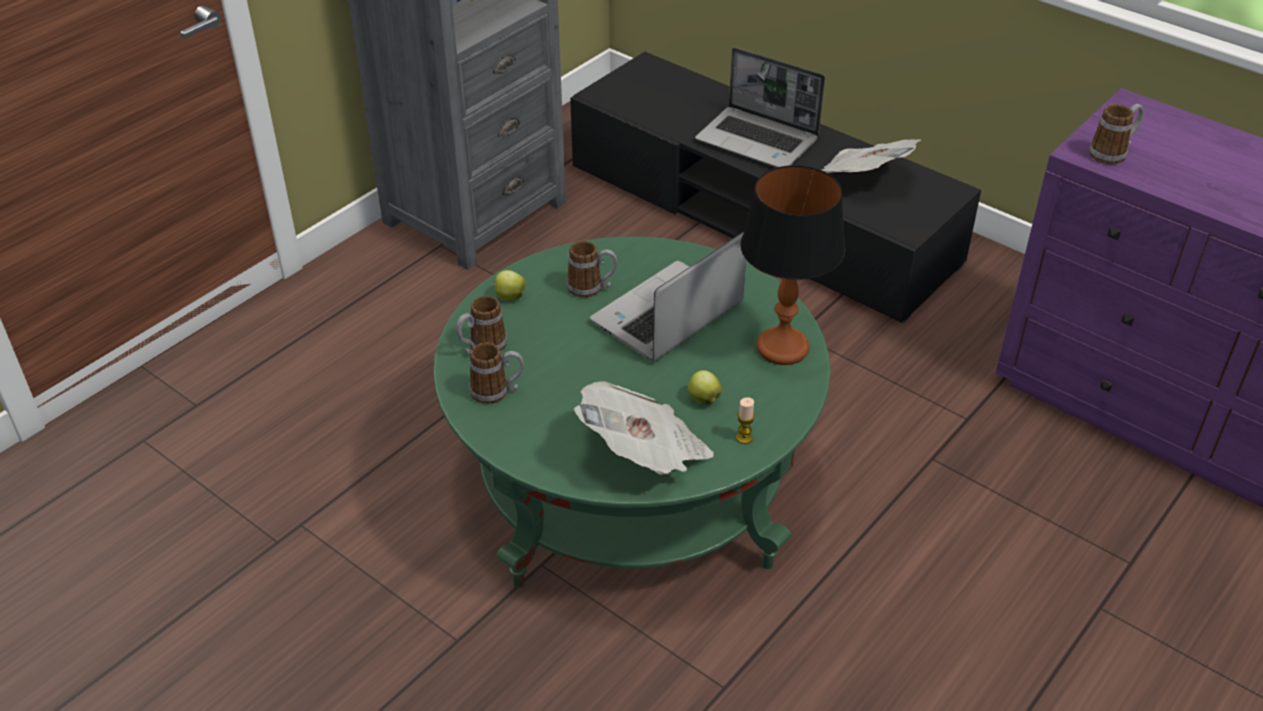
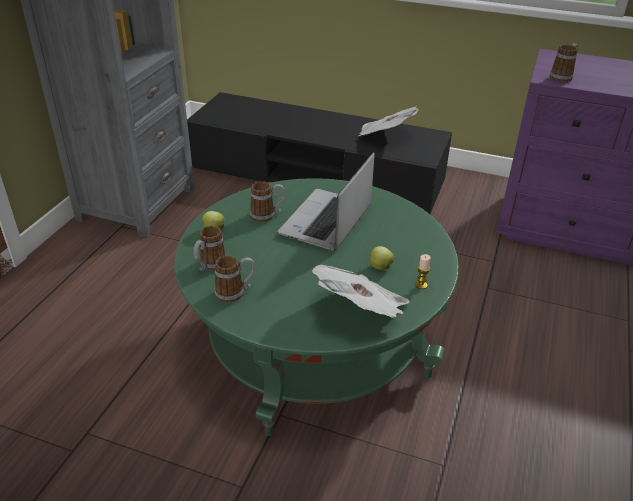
camera: 20 degrees left, 5 degrees down
(758, 140) = (313, 126): laptop -> none
(781, 348) = (410, 227): table lamp -> none

